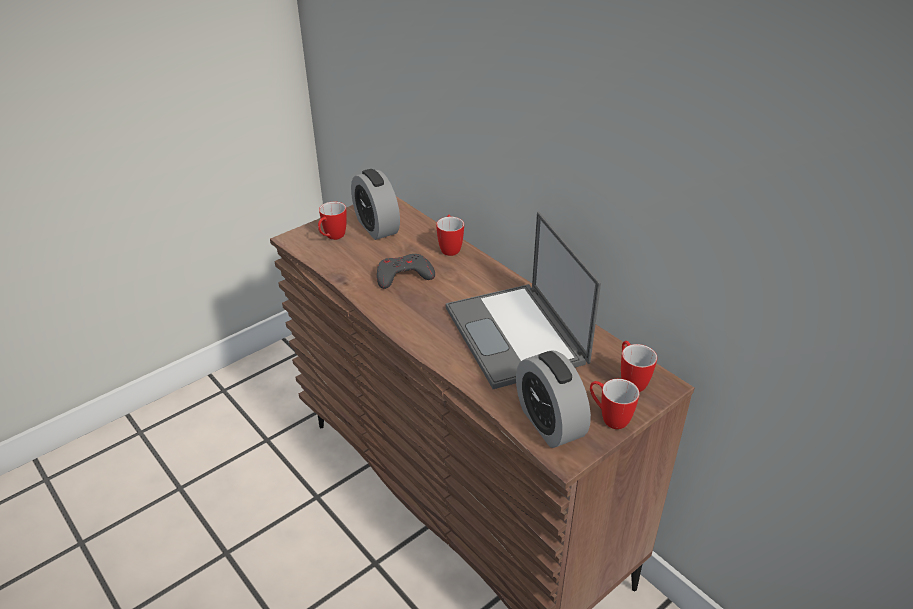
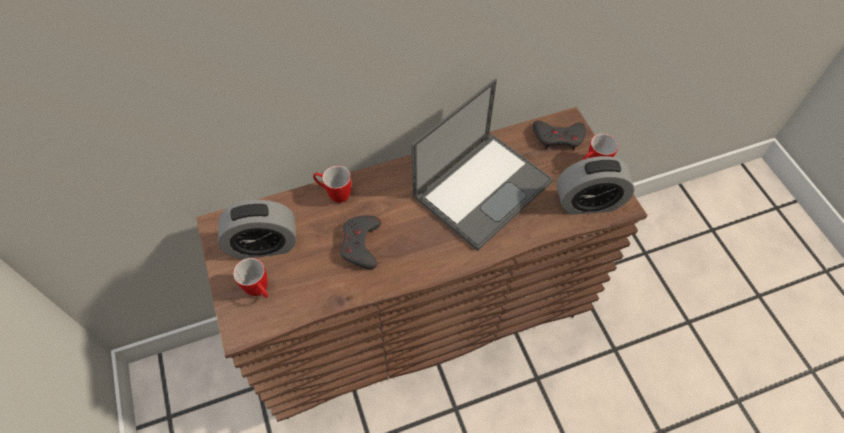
camera: 70 degrees left, 20 degrees up
(516, 335) = (483, 187): laptop -> laptop turned 45 degrees counterclockwise
(630, 380) = (558, 137): mug -> grey game controller

